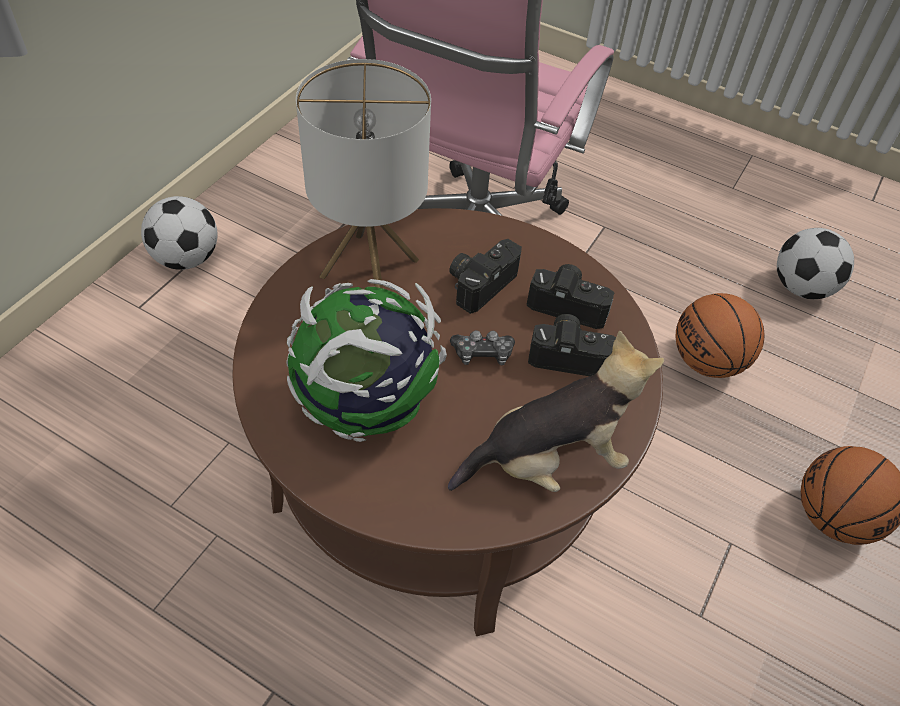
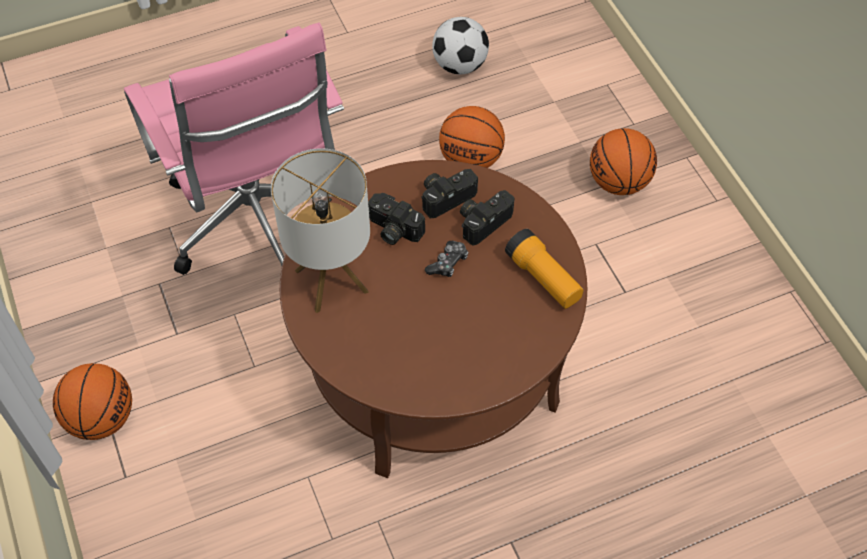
camera: 50 degrees left, 5 degrees up
(186, 258) = (101, 418): football -> basketball
(367, 405) = (439, 343): globe -> none
(480, 282) = (392, 230): camera -> camera turned 45 degrees counterclockwise
(549, 460) = (543, 278): plush toy -> flashlight

